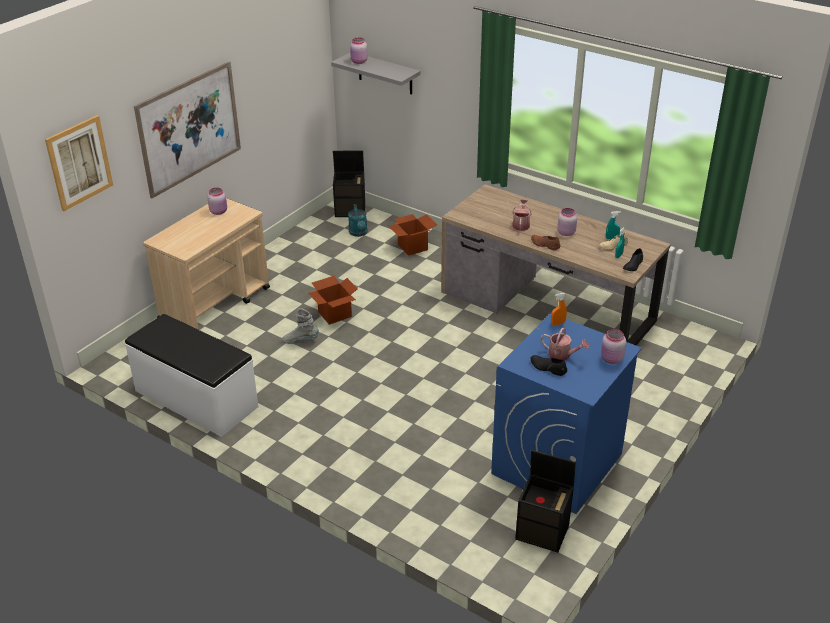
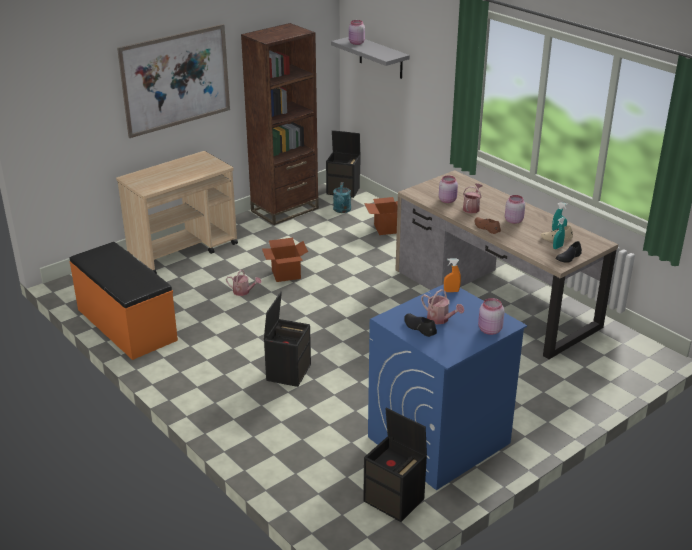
camera: 15 degrees right, 5 degrees down
(79, 162) = (56, 90): picture -> none
(195, 399) = (125, 325): white bench -> orange bench
(219, 211) = (195, 162): pink jar -> pink jar (448, 200)
(300, 241) = (285, 210): none -> brown bookcase
(300, 341) = (243, 292): grey boot -> watering can
(385, 420) = (288, 371): none -> black storage box

